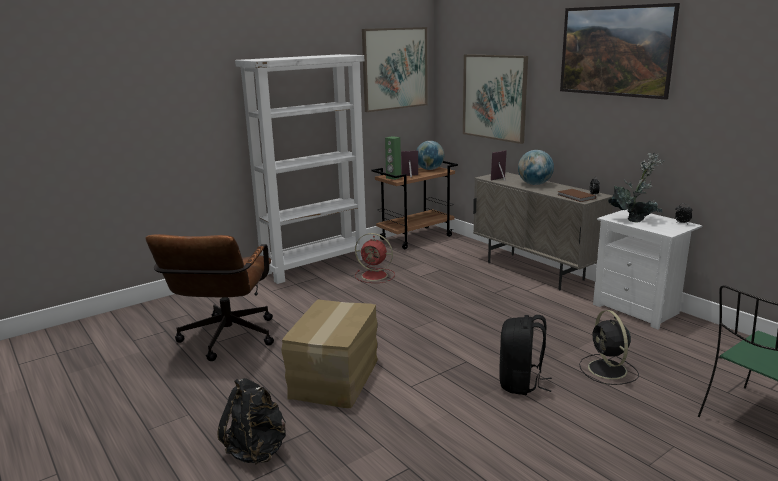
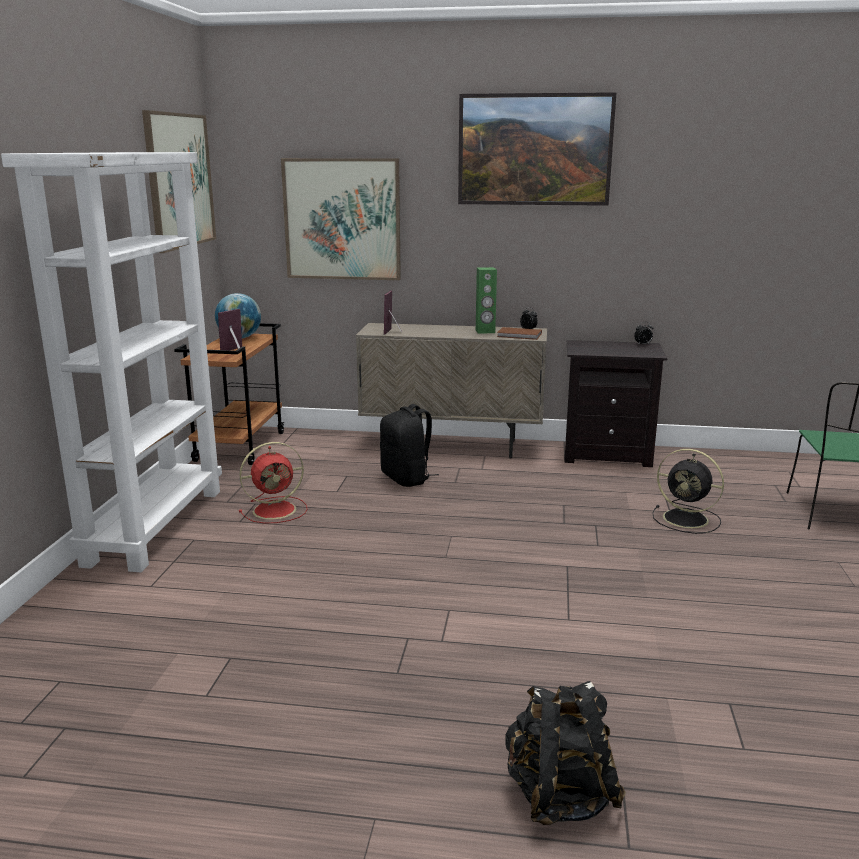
camera: 45 degrees left, 0 degrees up
(225, 341) = (218, 688): brown office chair -> none
(336, 378) = (474, 654): cardboard box -> none
(393, 178) = (216, 356): green speaker -> green speaker (485, 331)
(521, 383) = (652, 564): black backpack -> black backpack (407, 478)
(534, 184) = (444, 330): globe -> none
(635, 220) = (601, 349): potted plant -> none
(638, 309) = (607, 454): white nightstand -> black nightstand

